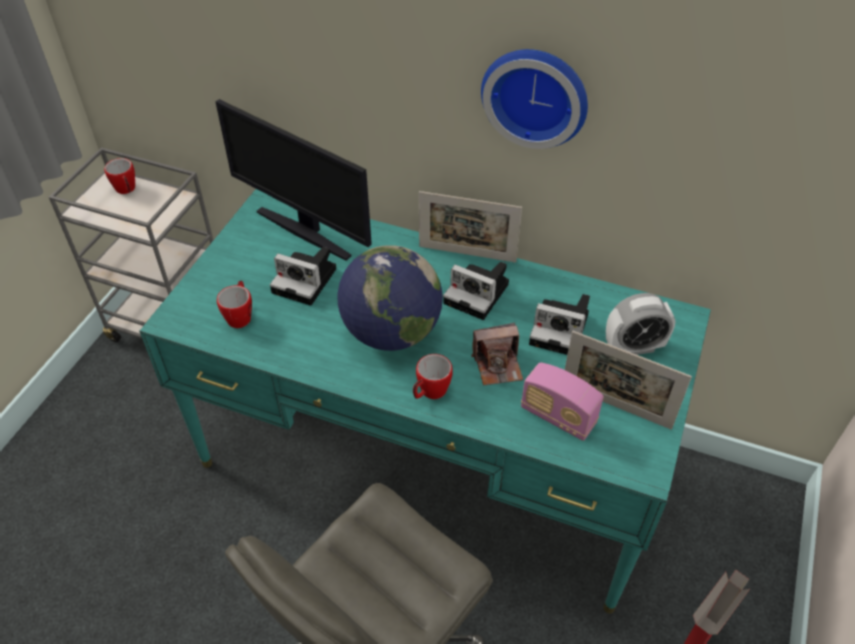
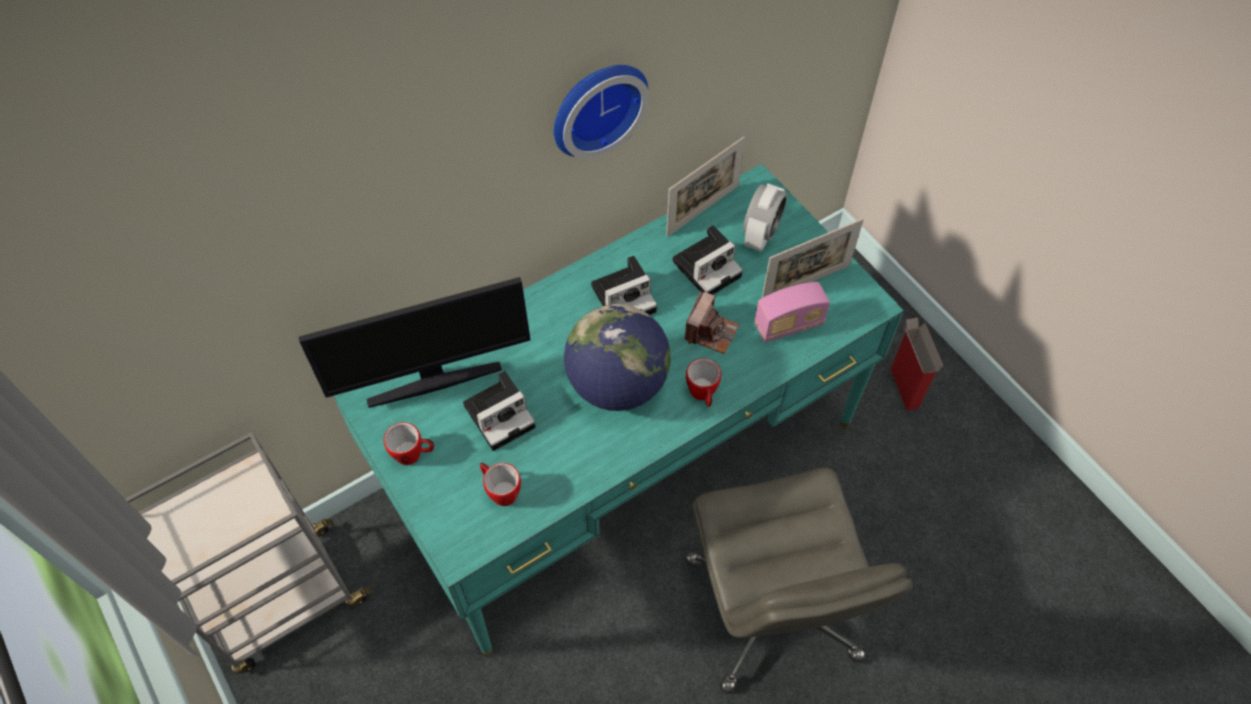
camera: 55 degrees left, 10 degrees up
(127, 190) = (189, 515): mug -> mug (413, 454)
(467, 254) = (572, 276): picture frame -> picture frame (702, 210)

